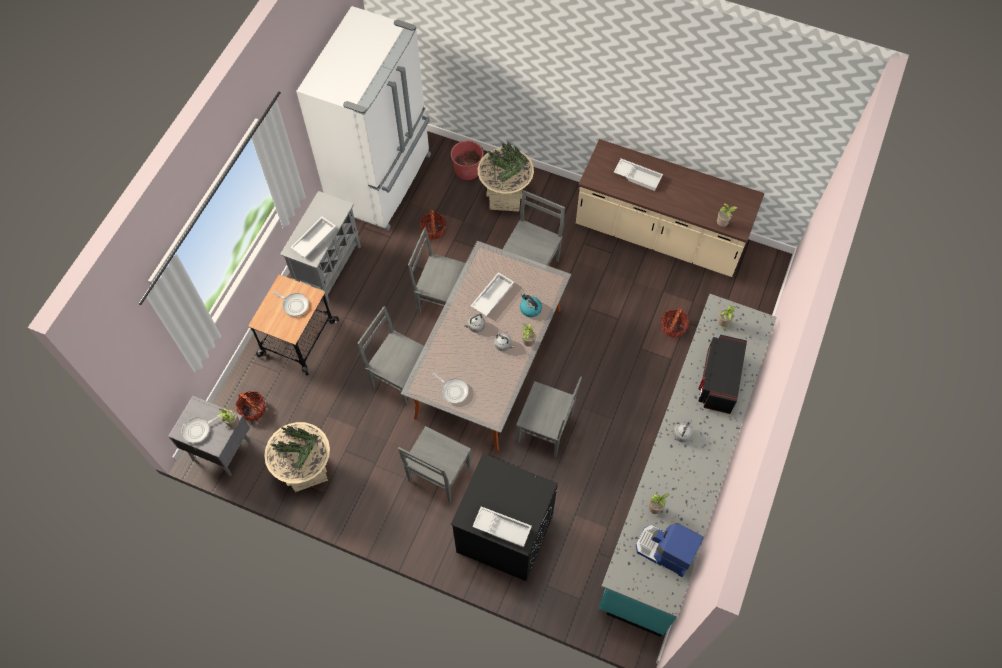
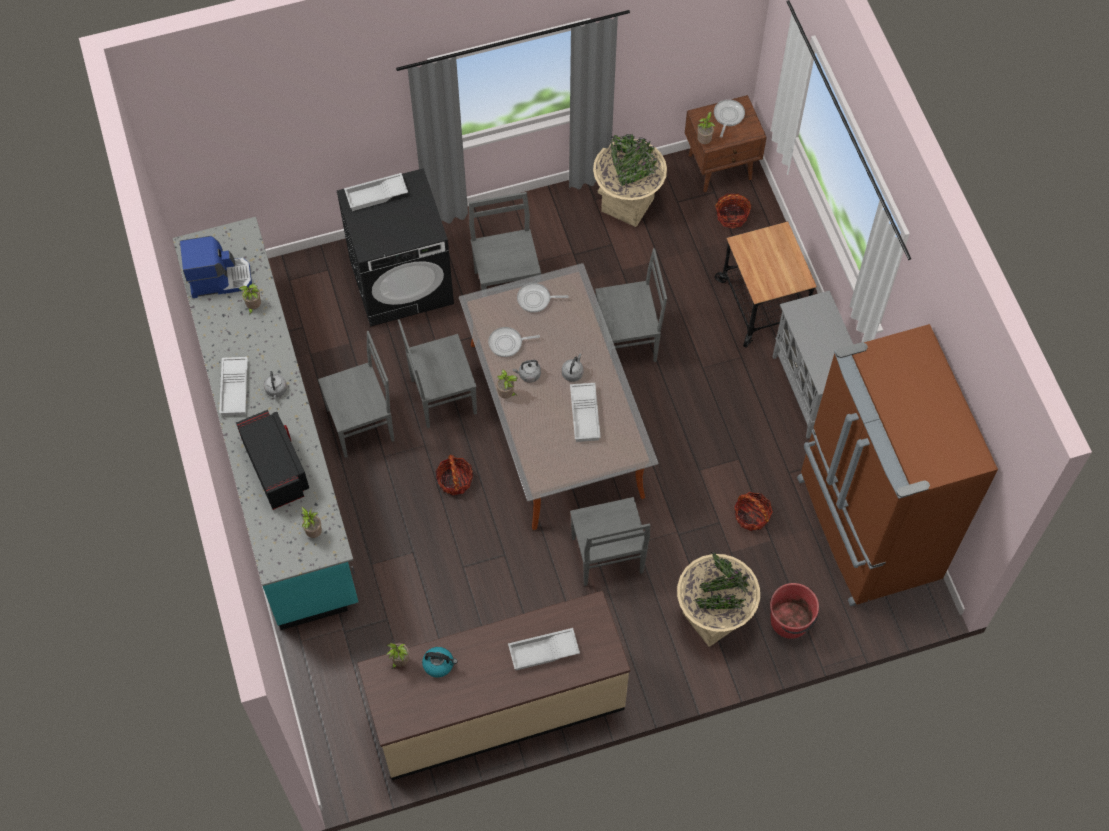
camera: 140 degrees right, 0 degrees up
(221, 449) = (721, 167): grey nightstand -> brown nightstand
(294, 305) = (768, 270): frying pan -> frying pan (507, 343)
(314, 239) = (814, 328): white tray -> white tray (235, 389)
(382, 182) = (865, 529): white fridge -> brown fridge
(442, 300) = (664, 446): grey chair -> grey chair (362, 424)
(530, 308) = (535, 430): kettle -> kettle (439, 664)
(673, 327) = (396, 602): basket -> basket (455, 480)

